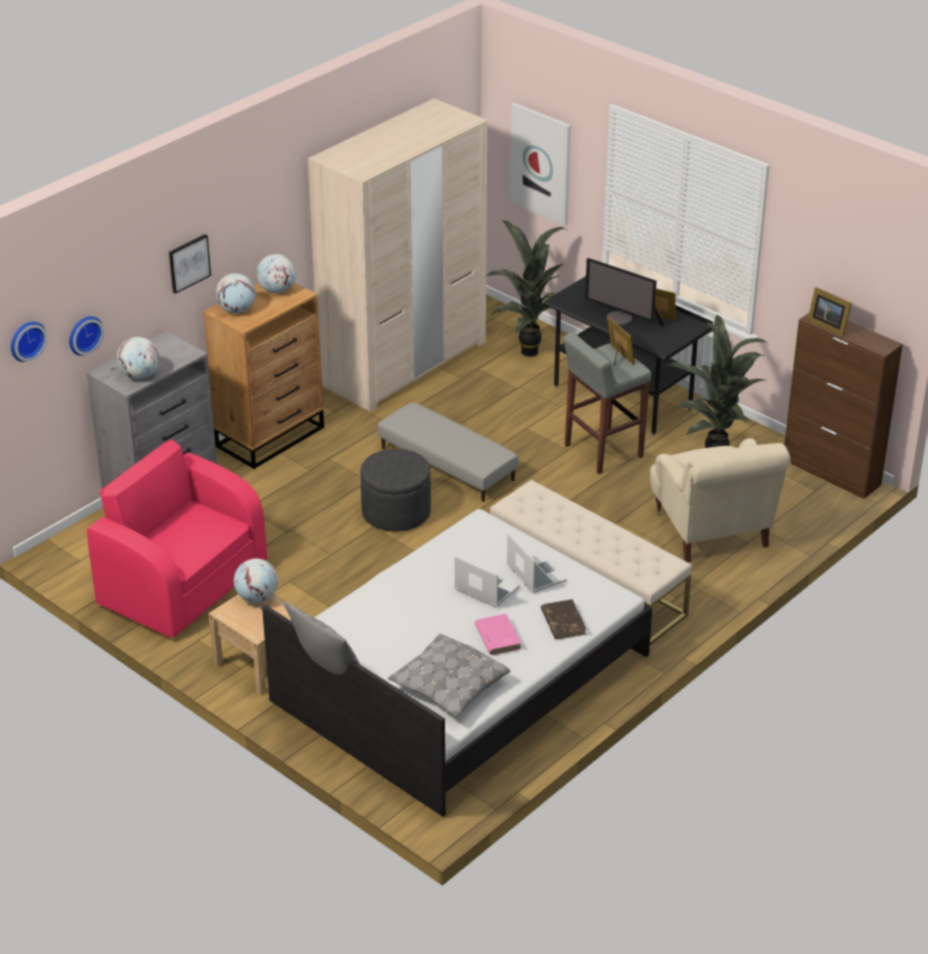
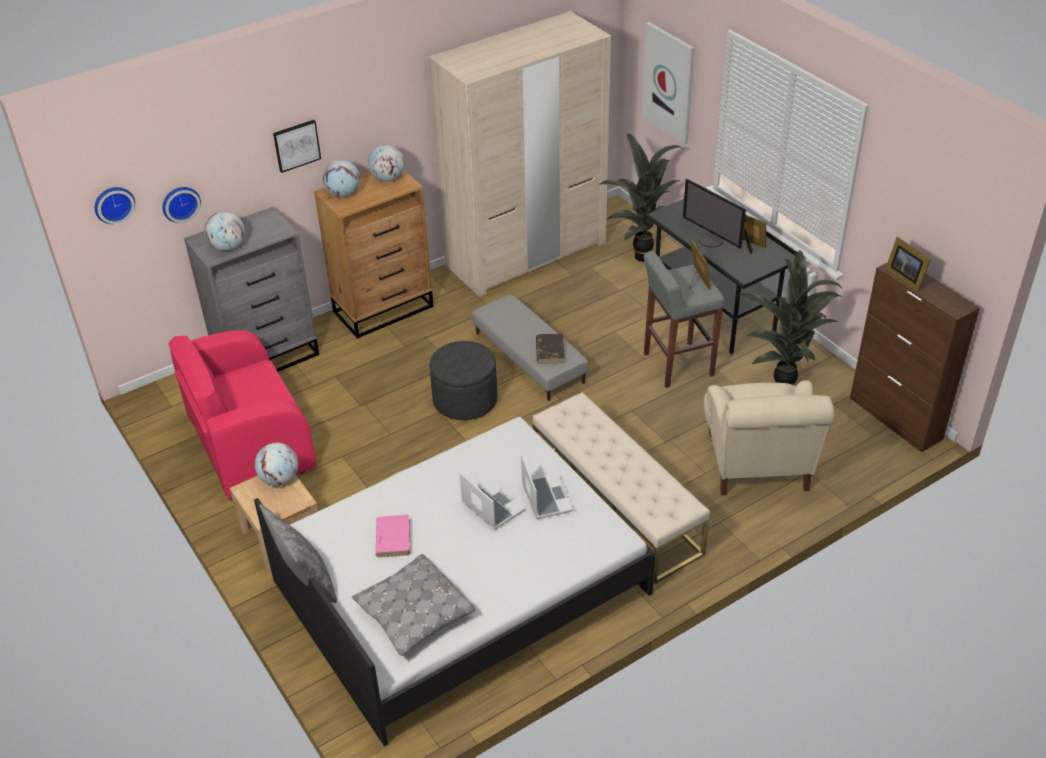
camera: 15 degrees right, 5 degrees up
(183, 583) = (249, 443): pink armchair -> pink armchair turned 75 degrees counterclockwise
(497, 637) = (483, 564): pink book -> pink book (393, 538)
(563, 621) = (554, 557): brown book -> brown book (550, 350)

